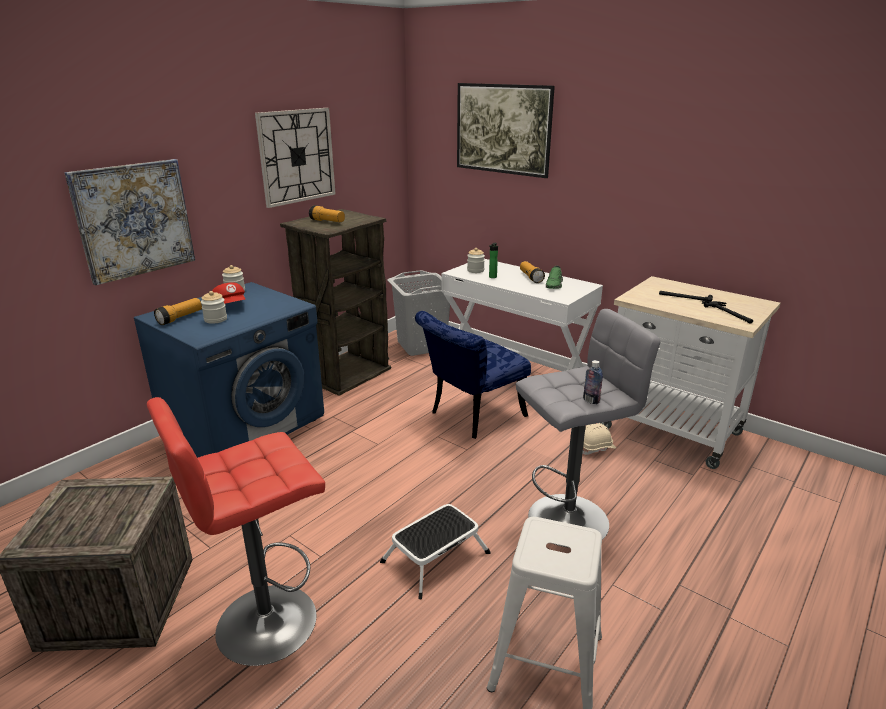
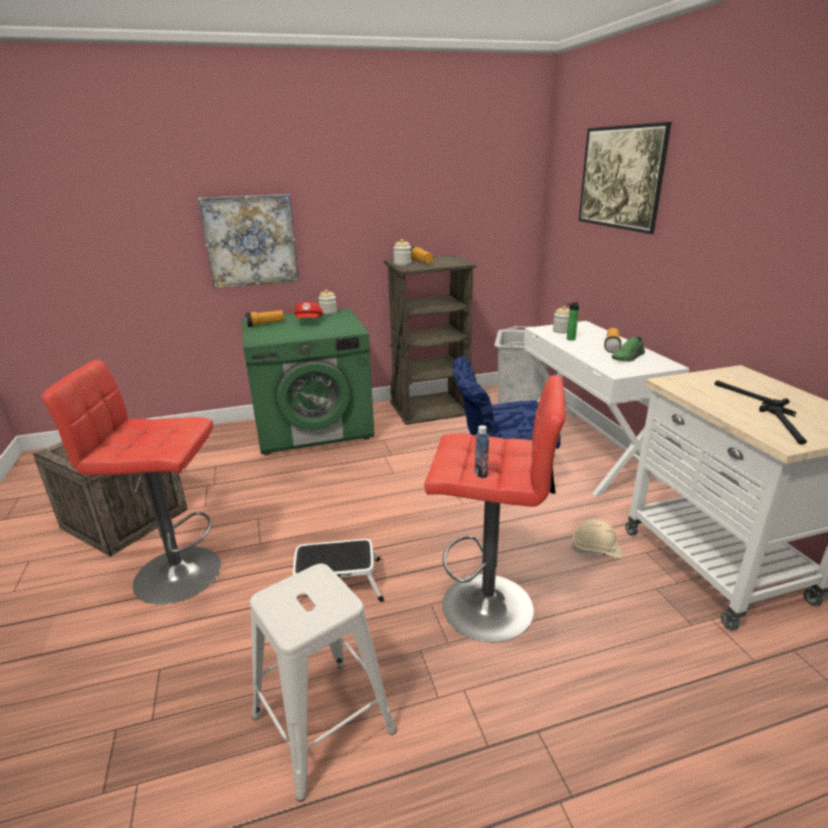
camera: 35 degrees right, 0 degrees up
(215, 319) = (284, 329): jar -> jar (402, 264)
(248, 429) = (315, 431): blue washing machine -> green washing machine
(297, 156) = (410, 200): wall clock -> none
(569, 520) = (488, 607): grey stool -> red stool

